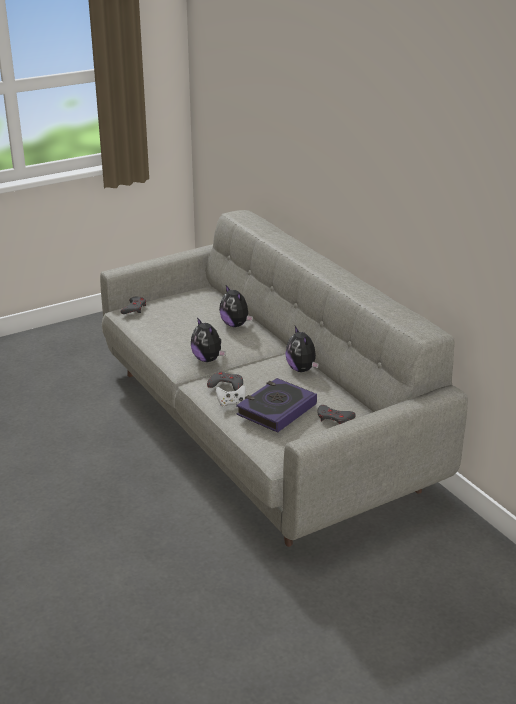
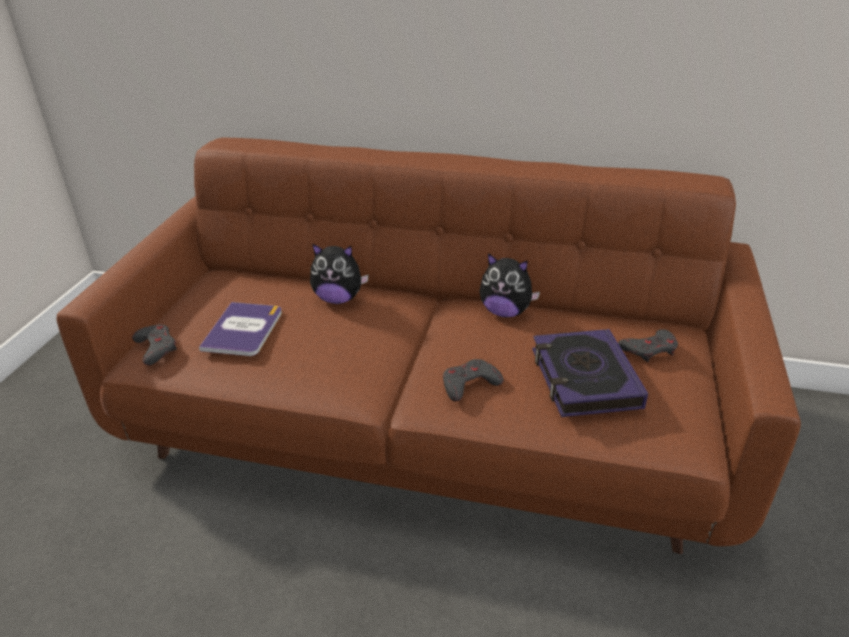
camera: 45 degrees left, 5 degrees up
(173, 317) = (243, 330): none -> book
(208, 359) = (378, 363): plush toy -> none
(231, 403) = (518, 405): white game controller -> none
(259, 429) = (427, 423): grey sofa -> brown sofa

